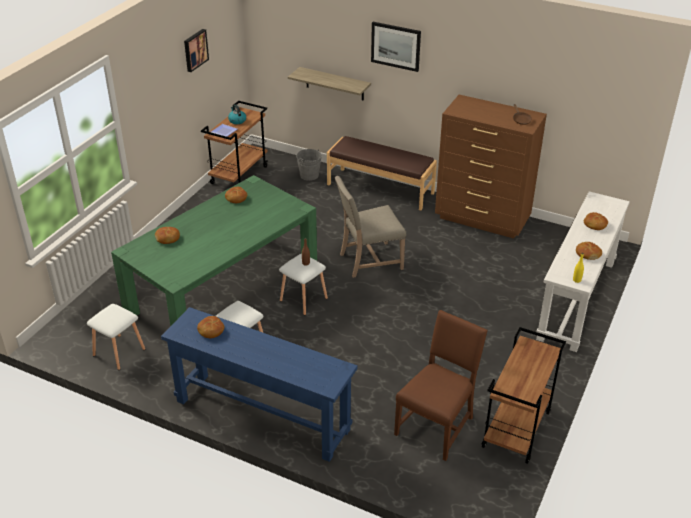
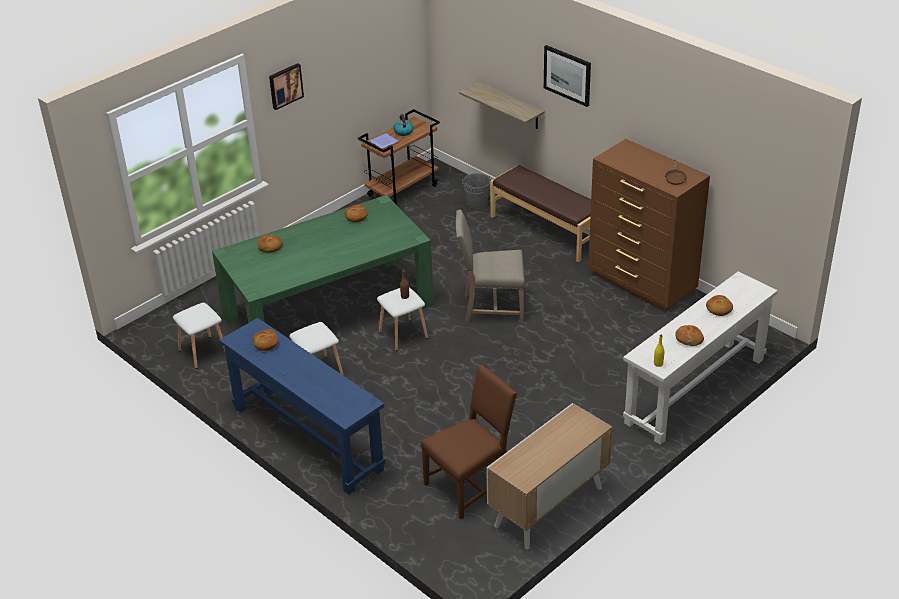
camera: 20 degrees right, 0 degrees up
(195, 50) = (357, 52): picture -> picture (285, 85)
(516, 430) = (549, 507): brown cart -> cabinet

